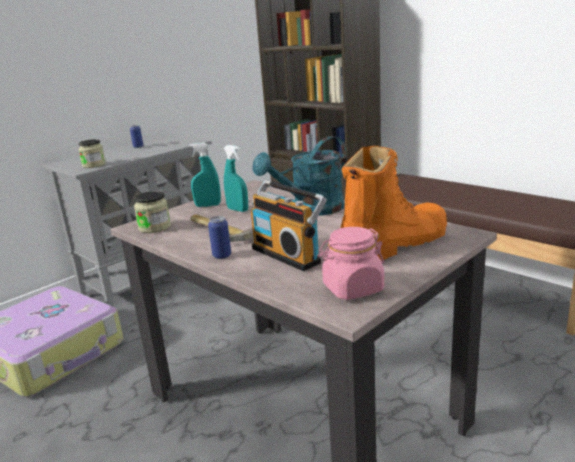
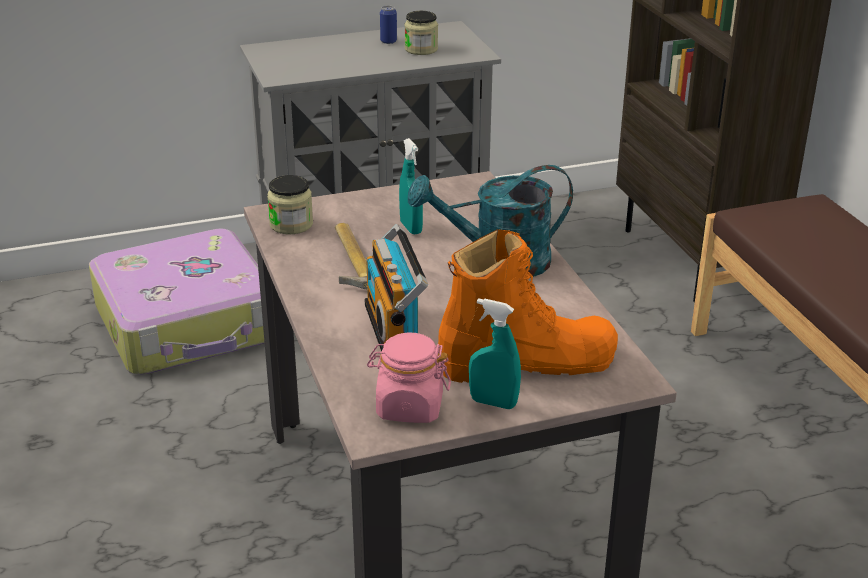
camera: 25 degrees right, 10 degrees up
(94, 165) = (300, 70): jar -> jar (421, 49)
(208, 205) = (383, 205): turquoise spray bottle -> turquoise spray bottle (493, 403)
(222, 256) = (323, 302): can -> none

